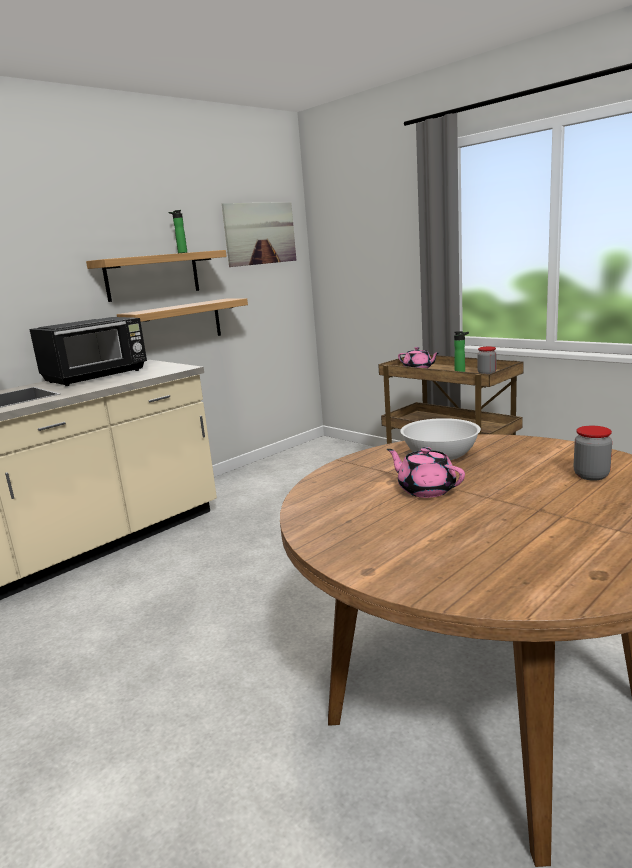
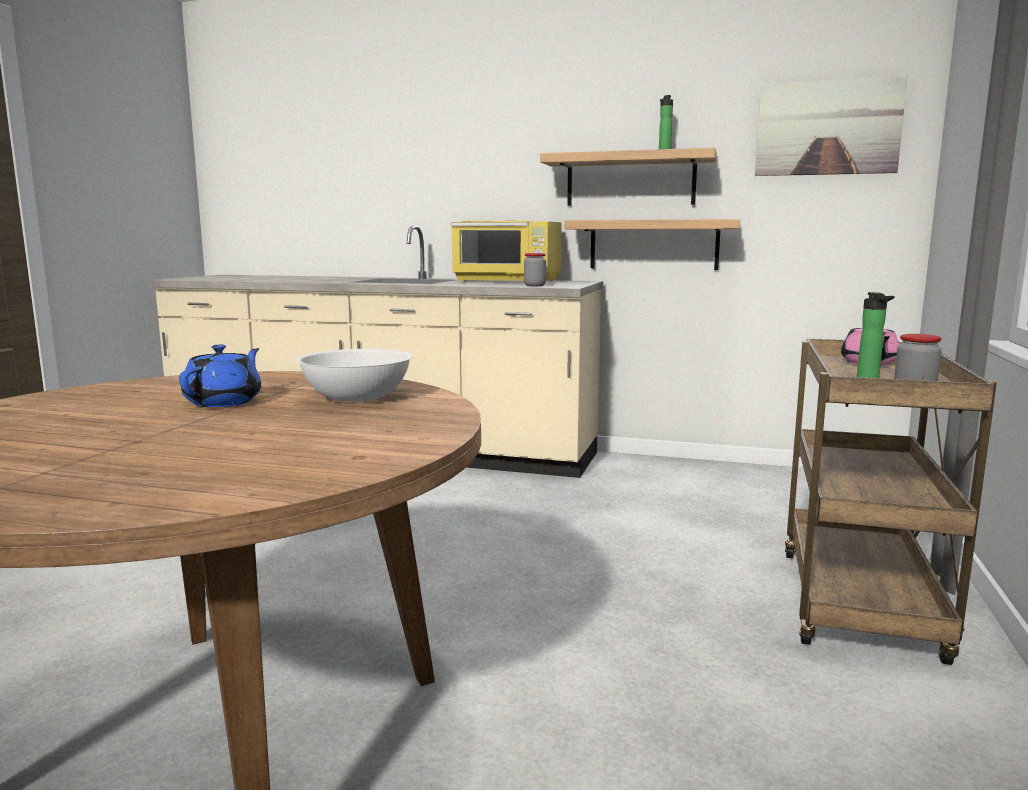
camera: 60 degrees right, 5 degrees down
(97, 376) = (508, 281): black microwave -> yellow microwave
(425, 489) = (225, 402): pink teapot -> blue teapot
(591, 475) = (273, 456): jar -> jar (534, 285)

